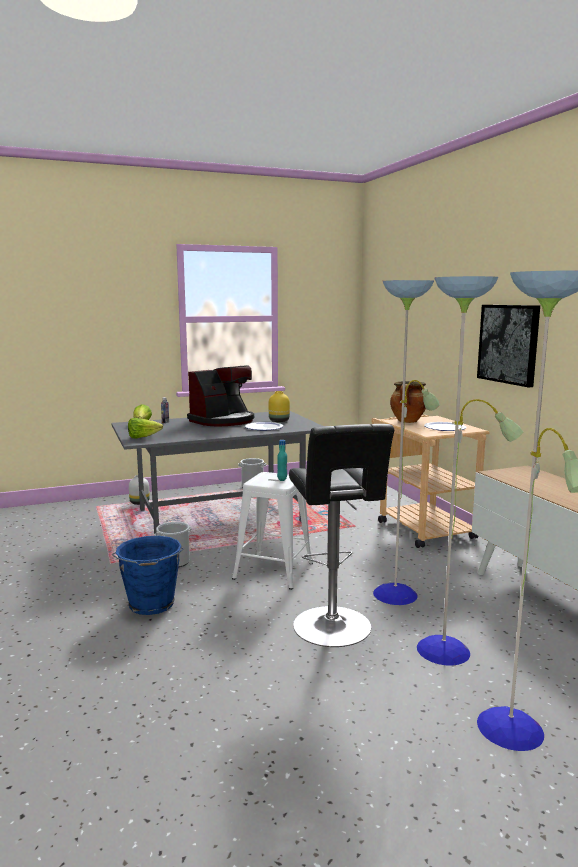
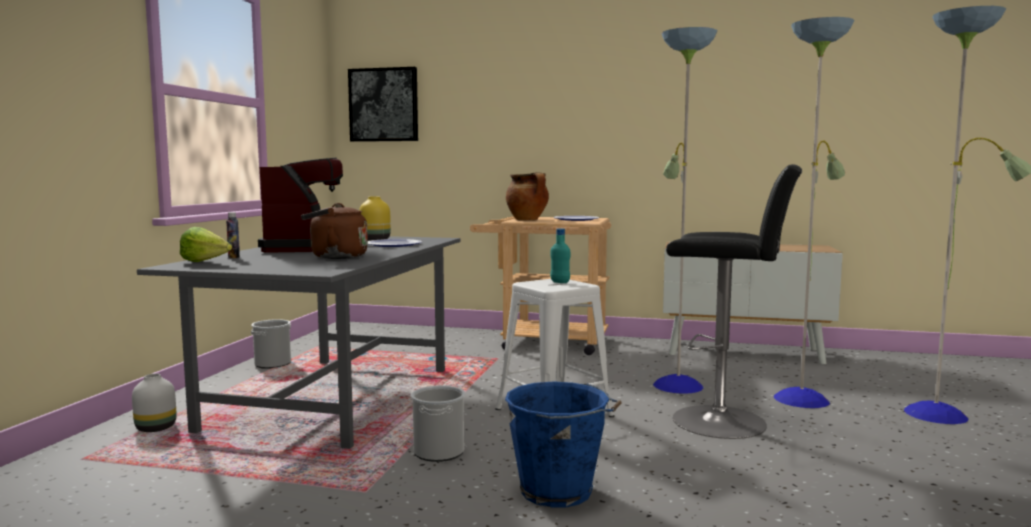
camera: 55 degrees left, 5 degrees down
(143, 437) = (303, 268): lettuce -> none
(191, 432) = (335, 257): none -> brown kettle
(508, 344) = (623, 126): picture -> picture (384, 105)

